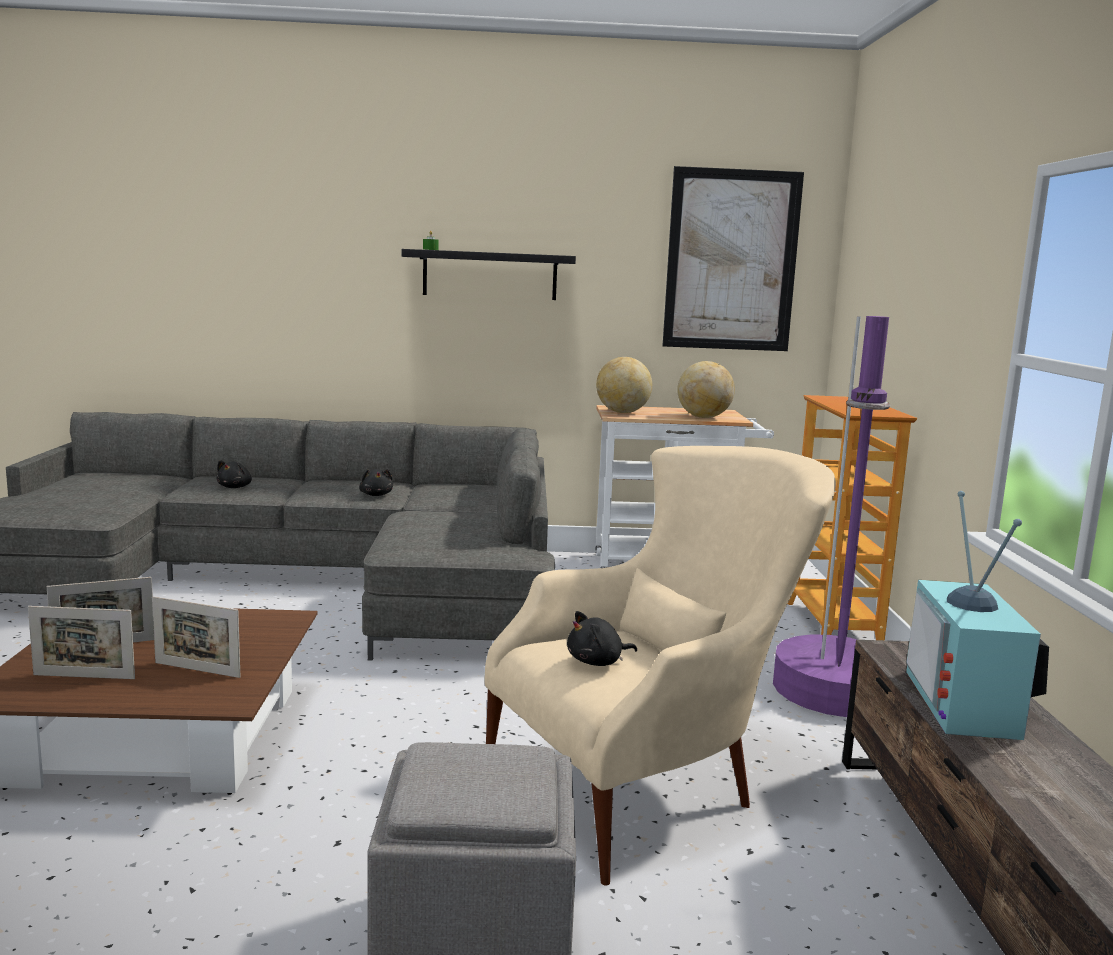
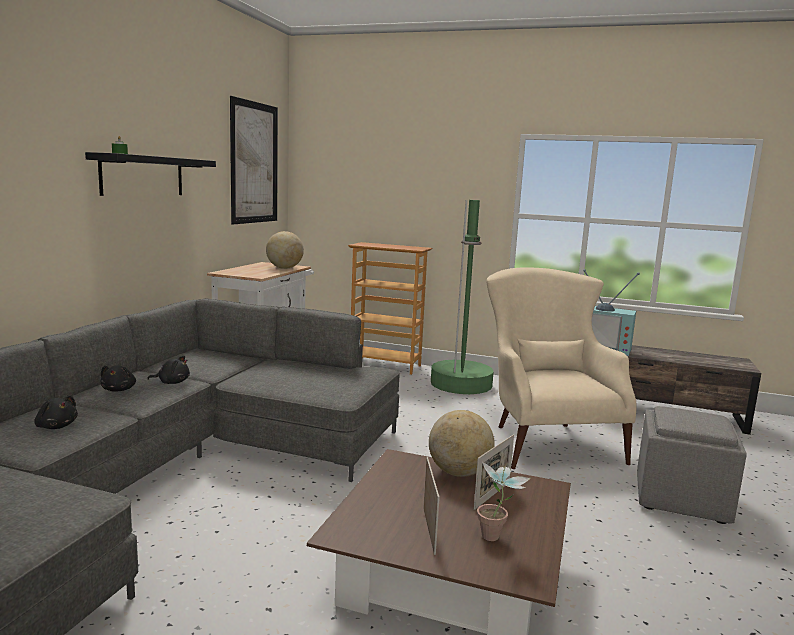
camera: 70 degrees left, 0 degrees up
(84, 677) = (496, 538): picture frame -> potted plant
(597, 662) = (572, 381): black plush toy -> black plush toy (119, 389)
(622, 412) = (248, 274): globe -> globe (459, 473)
(836, 690) = (461, 384): purple floor lamp -> green floor lamp

